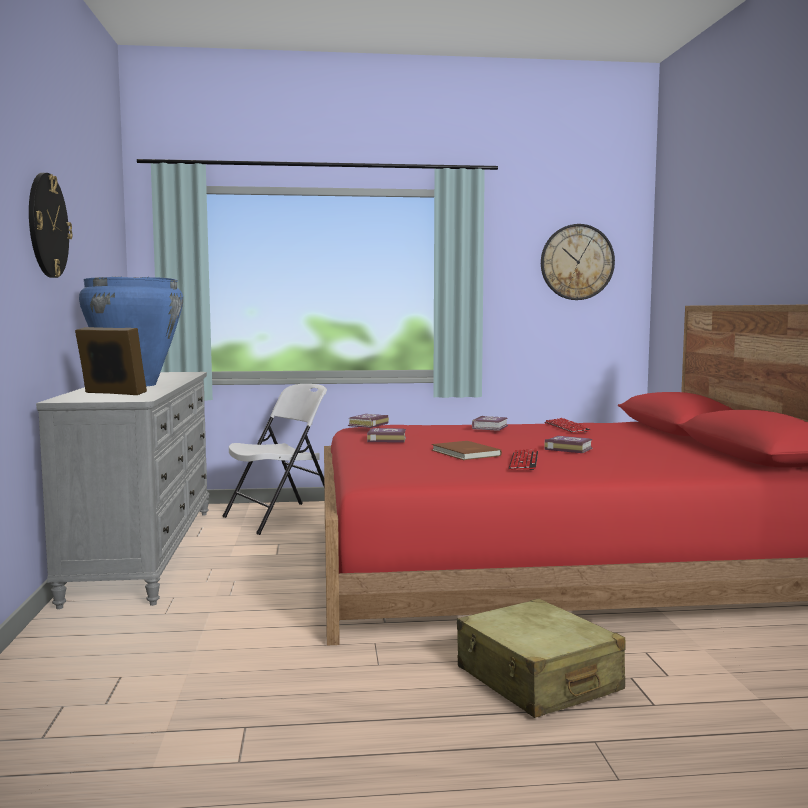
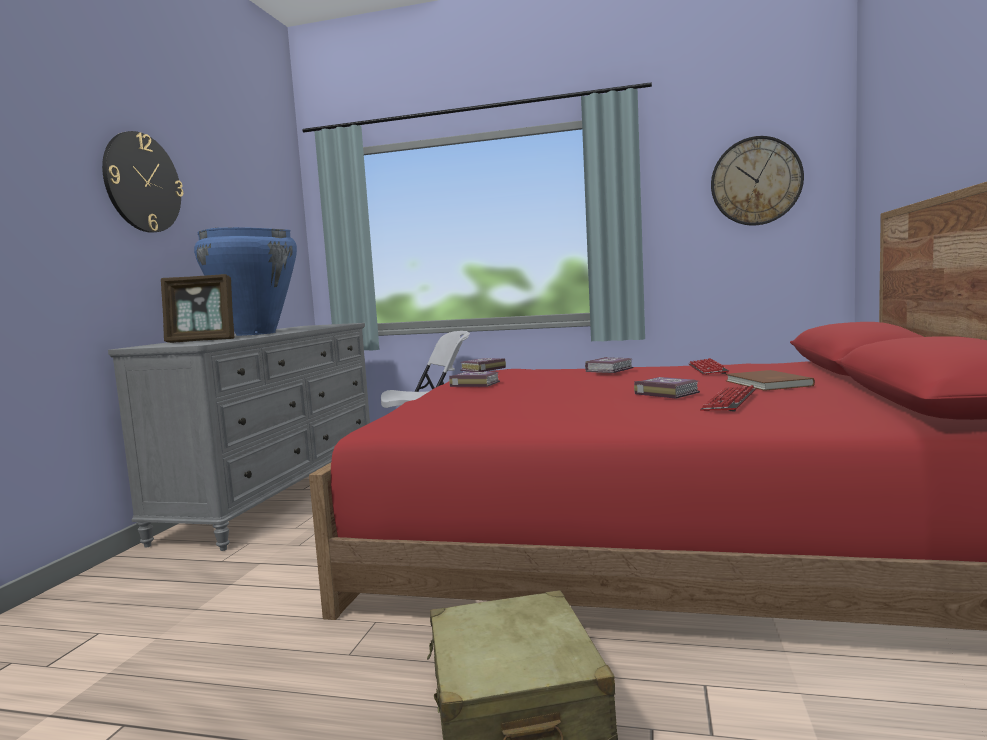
camera: 20 degrees right, 0 degrees up
(112, 393) = (202, 340): picture frame -> picture frame turned 135 degrees clockwise
(464, 453) = (532, 398): brown book -> brown book (766, 383)
(523, 462) = (582, 409): keyboard -> keyboard (729, 401)

